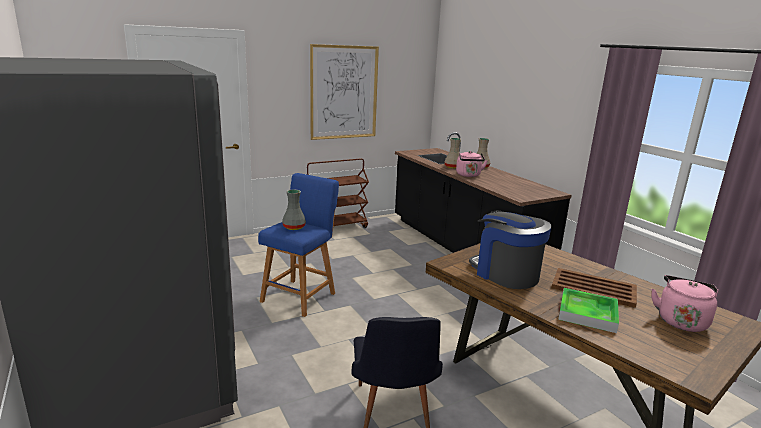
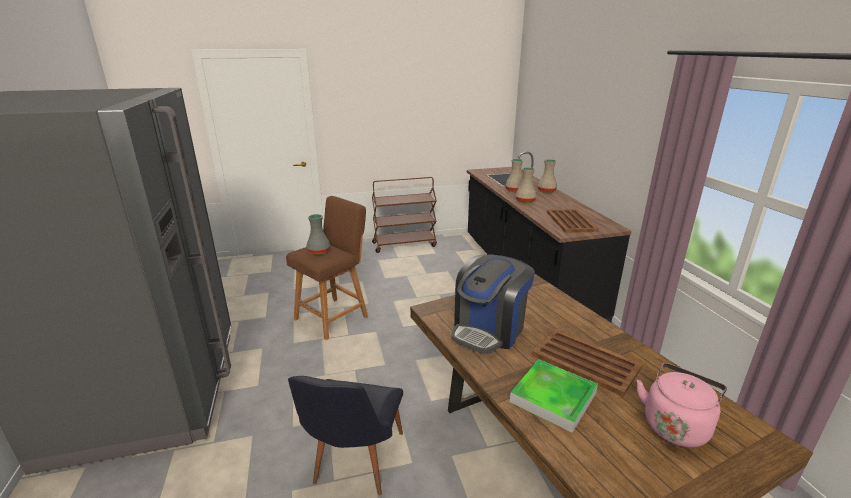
camera: 15 degrees right, 5 degrees up
(300, 296) = (334, 316): blue stool -> brown stool
(344, 92) = (413, 109): picture -> none
(469, 175) = (525, 201): pink kettle -> beige vase
(505, 273) = (489, 330): coffee machine -> coffee machine turned 120 degrees counterclockwise
(519, 189) = (571, 221): none -> brown tray

